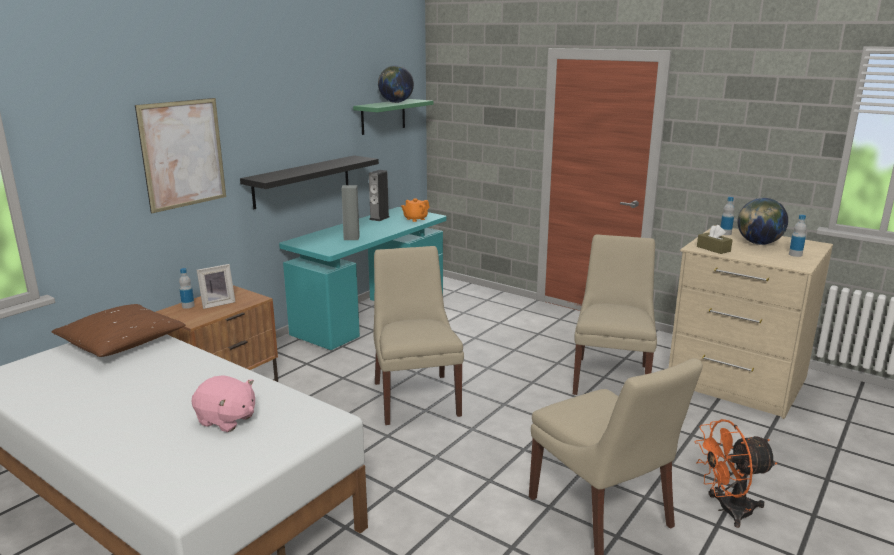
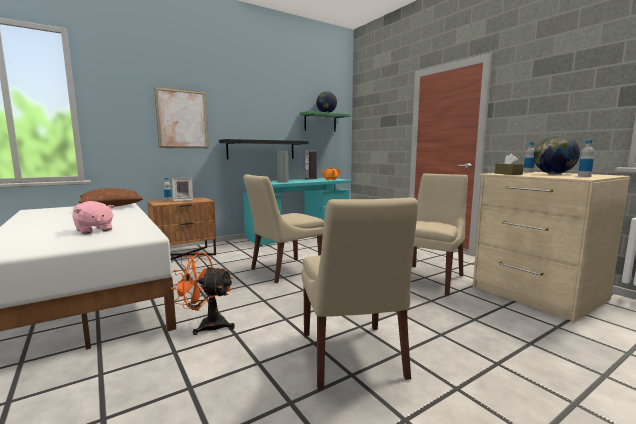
camera: 20 degrees right, 10 degrees down
(415, 397) = (284, 270): beige chair -> beige chair turned 135 degrees counterclockwise
(727, 510) = (475, 378): orange fan -> orange fan (206, 325)

